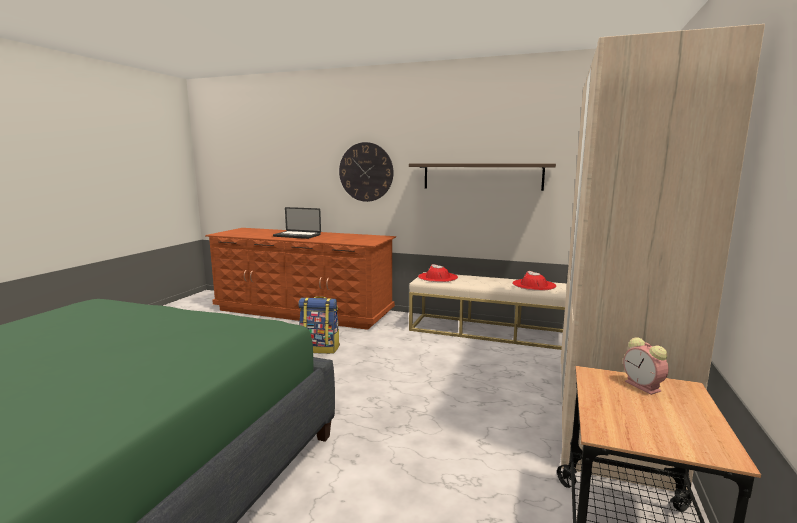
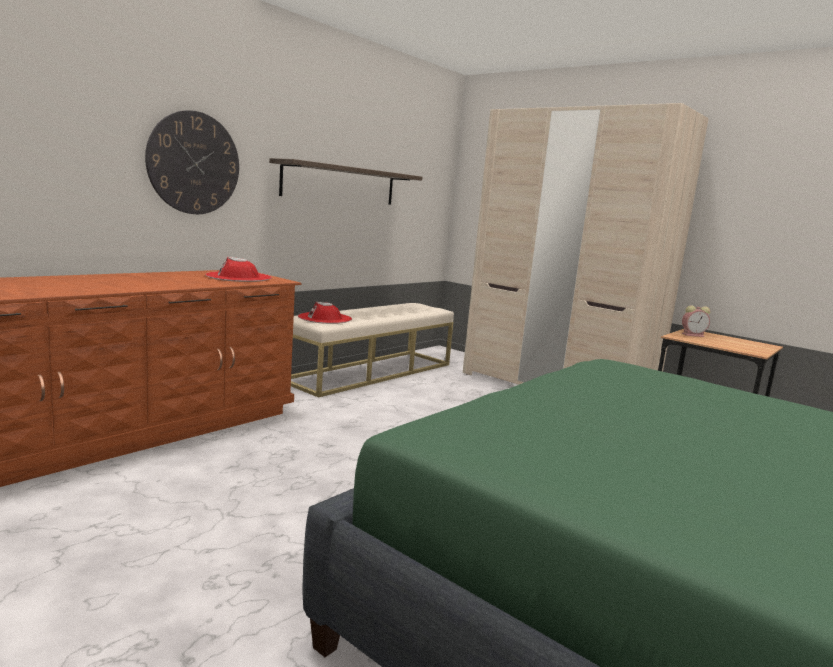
camera: 70 degrees left, 0 degrees up
(297, 235) = (120, 283): laptop -> none
(320, 348) = (315, 450): backpack -> none
(534, 285) = (404, 308): red hat -> red hat (239, 277)

